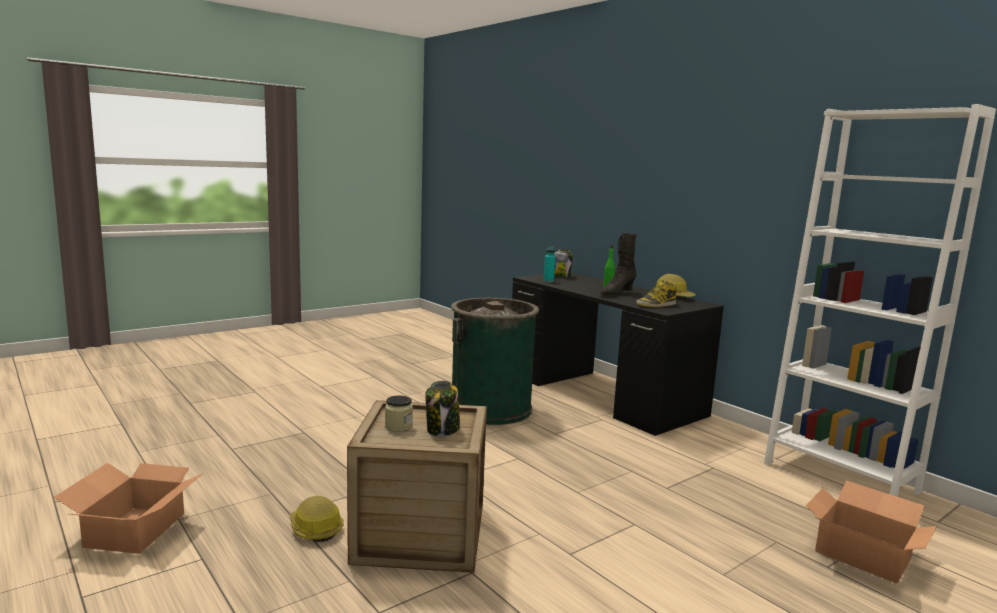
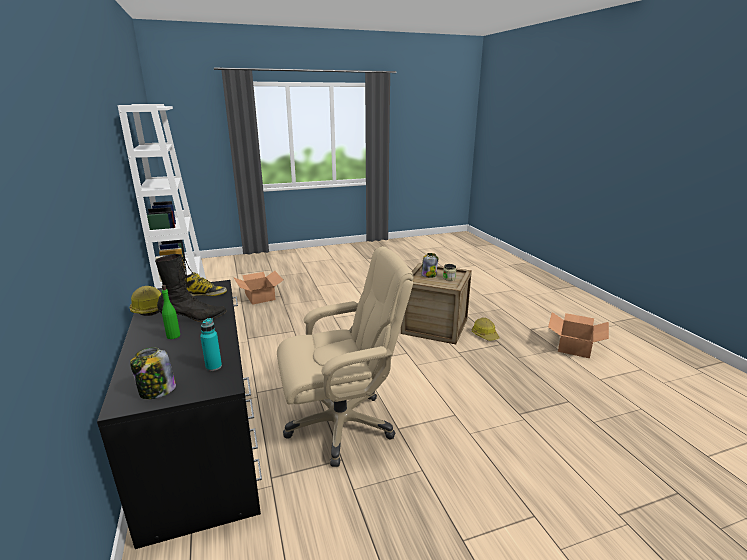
camera: 160 degrees left, 10 degrees up
(490, 408) = (342, 424): green trash can -> beige office chair

